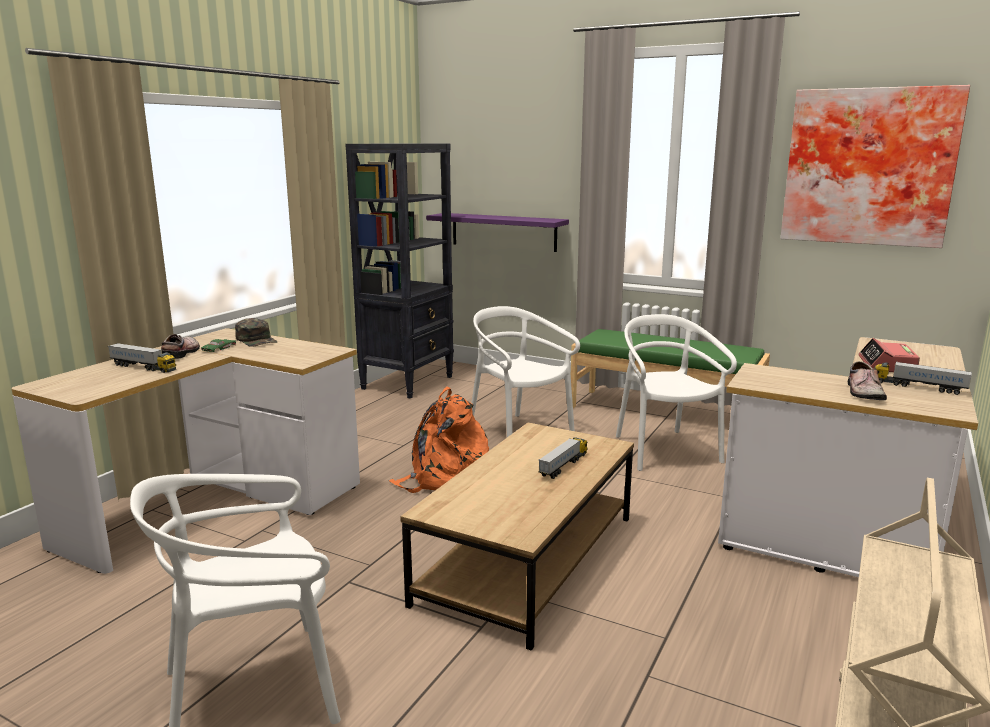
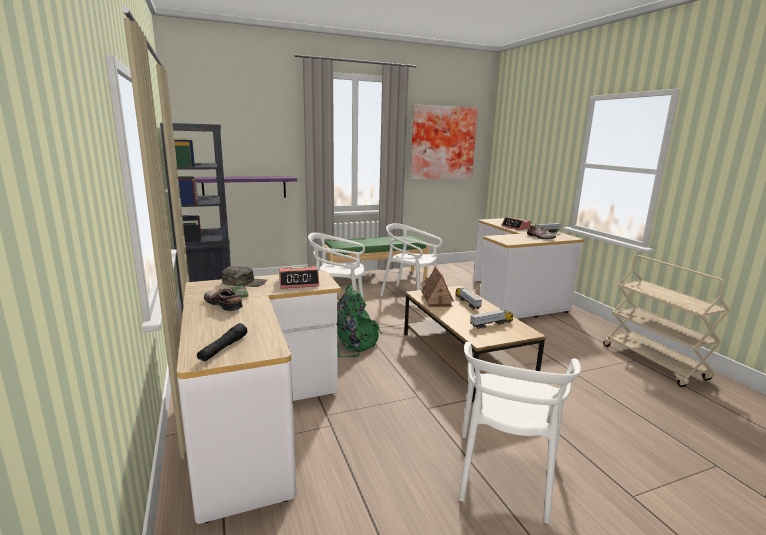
camera: 50 degrees left, 0 degrees up
(71, 383) = (223, 348): none -> black flashlight
(143, 367) = (235, 320): toy truck -> toy truck (491, 324)
(288, 353) = (299, 283): none -> alarm clock
(444, 477) = (352, 343): orange backpack -> green backpack
(533, 446) = (437, 300): none -> toy house

